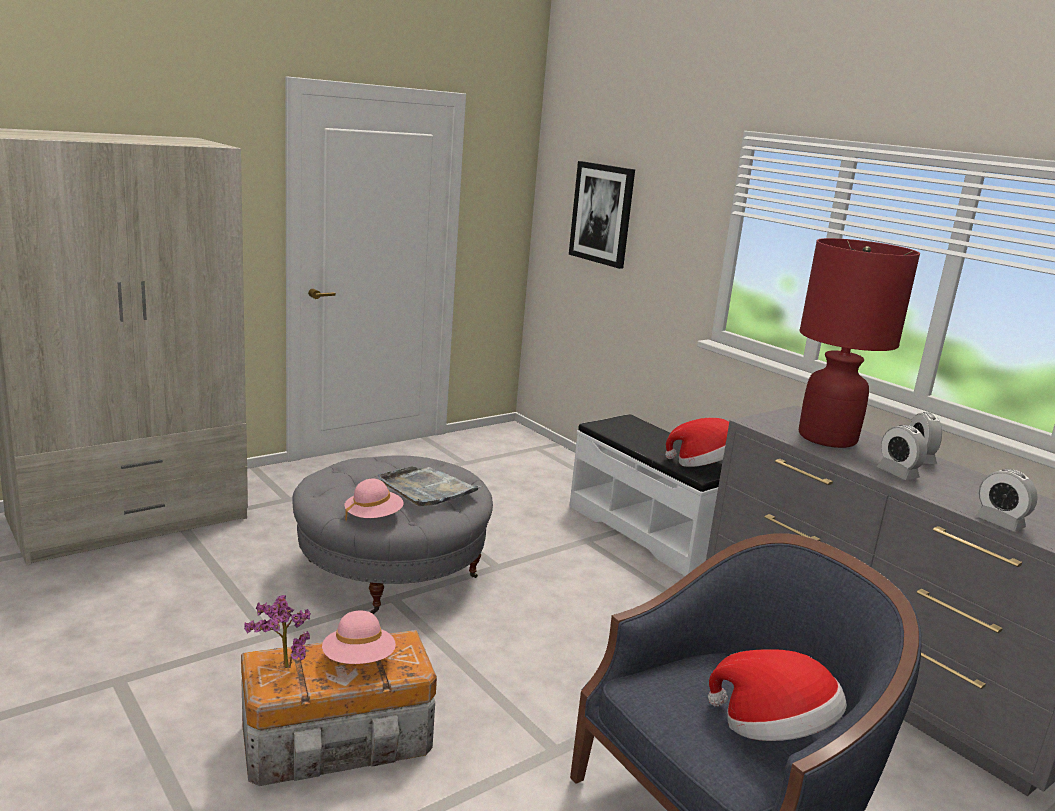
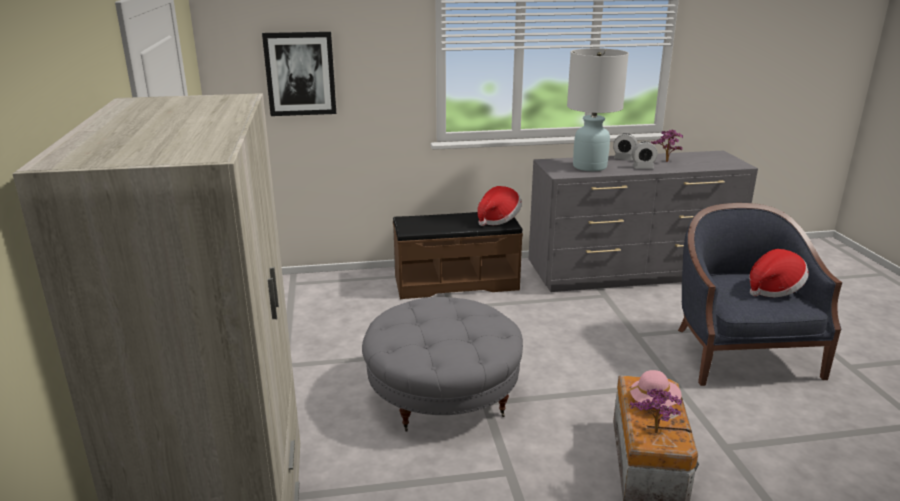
camera: 60 degrees left, 5 degrees up
(373, 517) = (490, 349): pink hat -> none
(427, 489) = (462, 317): grey tray -> none
(651, 531) = (455, 282): white bench -> brown bench
(827, 438) = (589, 167): red table lamp -> white table lamp
(967, 490) = (666, 162): none -> potted plant
(999, 522) = (704, 168): alarm clock -> none

